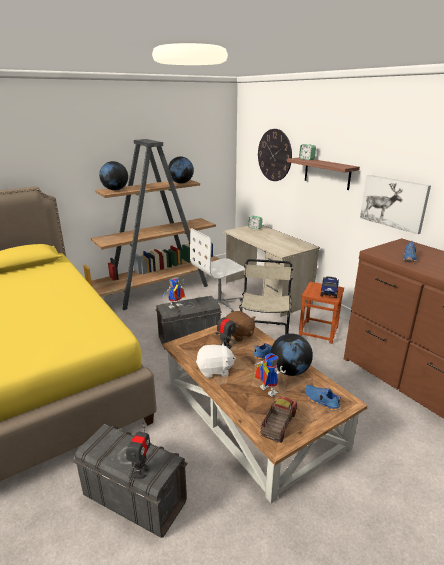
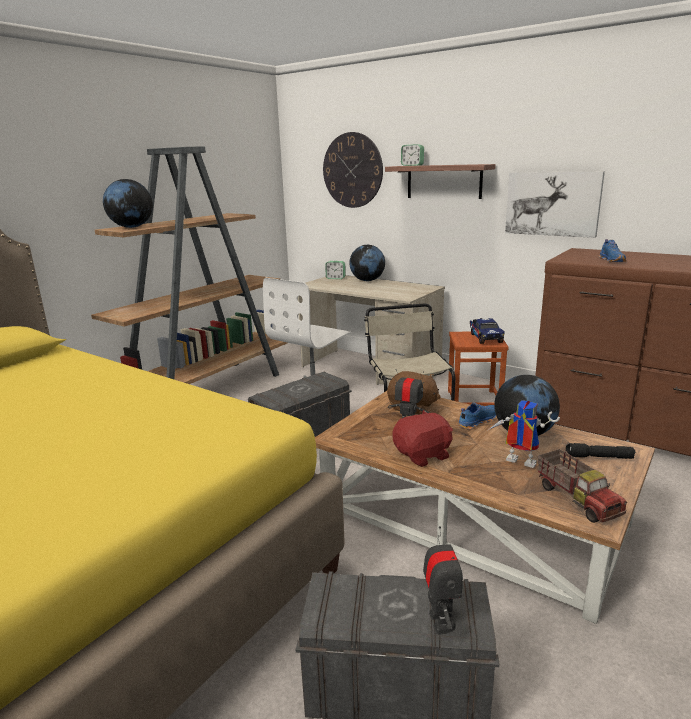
camera: 20 degrees left, 5 degrees down
(175, 307) = (282, 394): toy robot -> none
(181, 183) = (227, 216): globe -> globe (367, 280)
(215, 370) = (423, 455): white plush toy -> red plush toy
(278, 426) = (577, 499): toy truck -> toy truck turned 150 degrees clockwise
(321, 401) = (598, 457): blue shoe -> black flashlight

